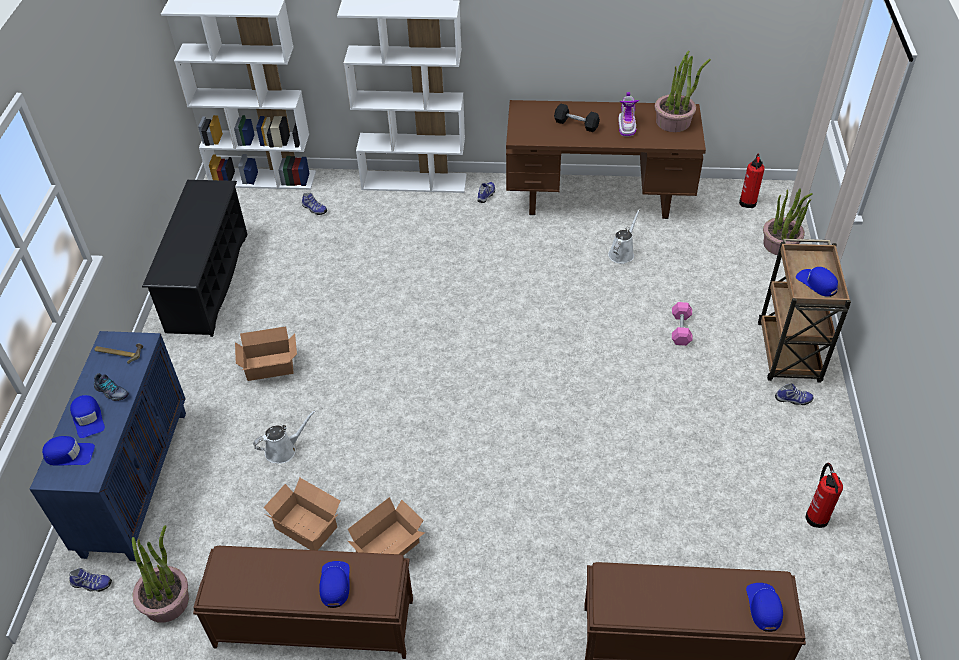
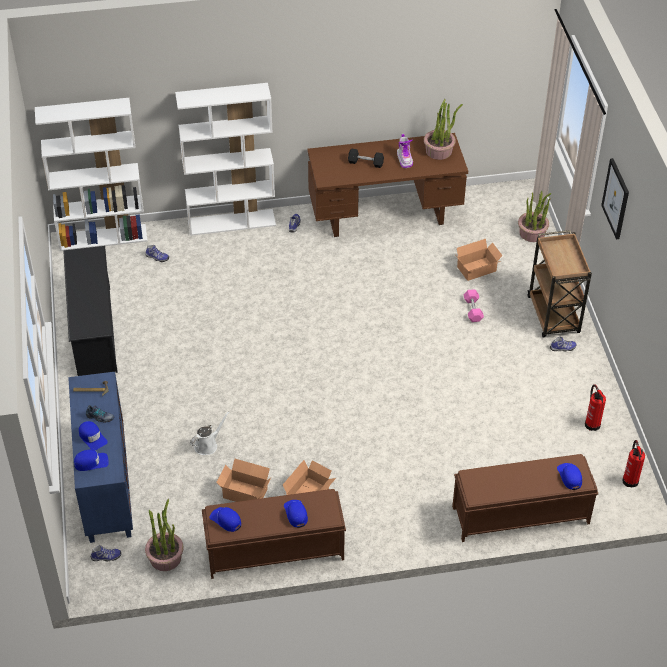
camera: 15 degrees left, 0 degrees up
(271, 367) = (173, 388): cardboard box -> cardboard box (478, 269)
(622, 253) = (415, 257): white watering can -> none
(748, 202) = (501, 201): fire extinguisher -> fire extinguisher (630, 479)
(817, 283) = (566, 263): blue cap -> blue cap (226, 520)
(907, 195) = (616, 198): none -> picture

